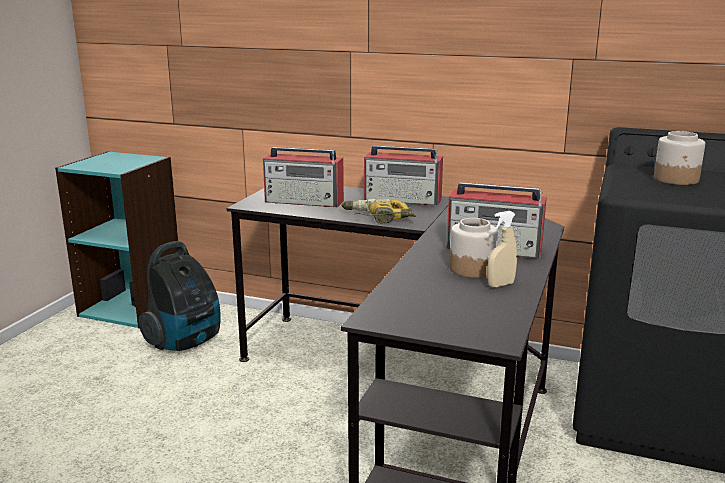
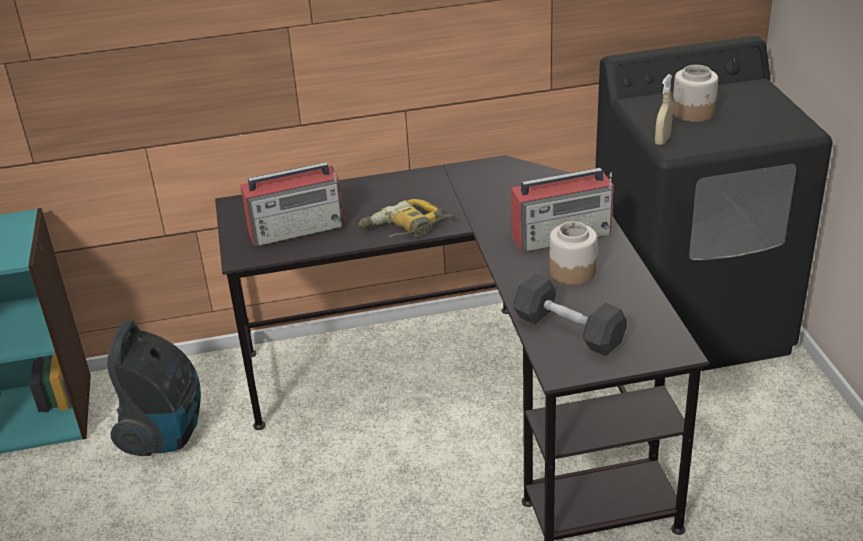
camera: 30 degrees left, 15 degrees up
(403, 200) = (397, 188): radio -> none
(417, 299) = (568, 330): none -> grey dumbbell
(500, 285) = (615, 283): beige spray bottle -> beige spray bottle (662, 140)

